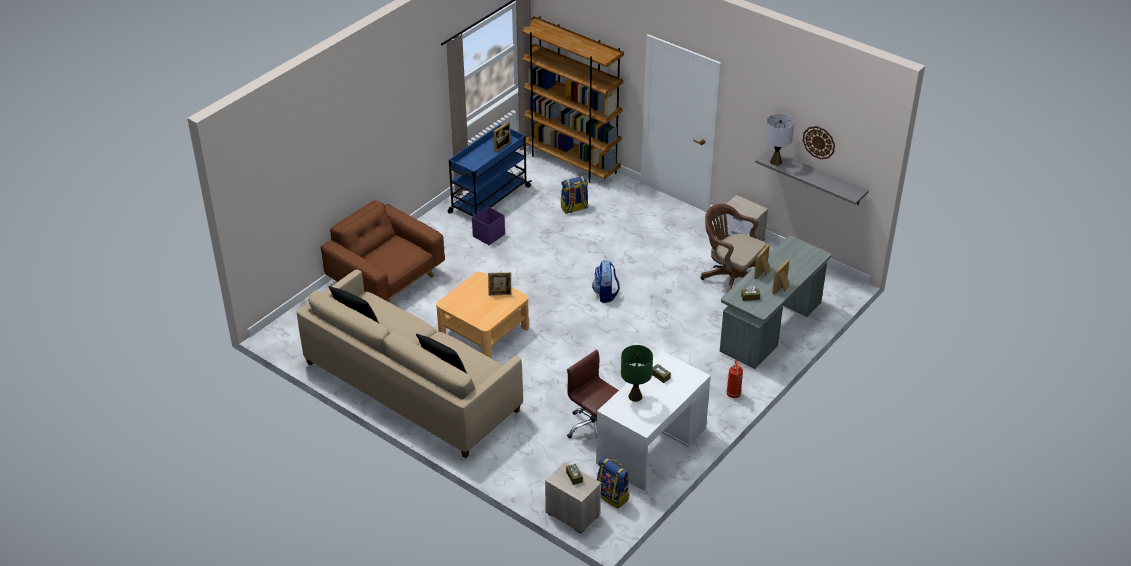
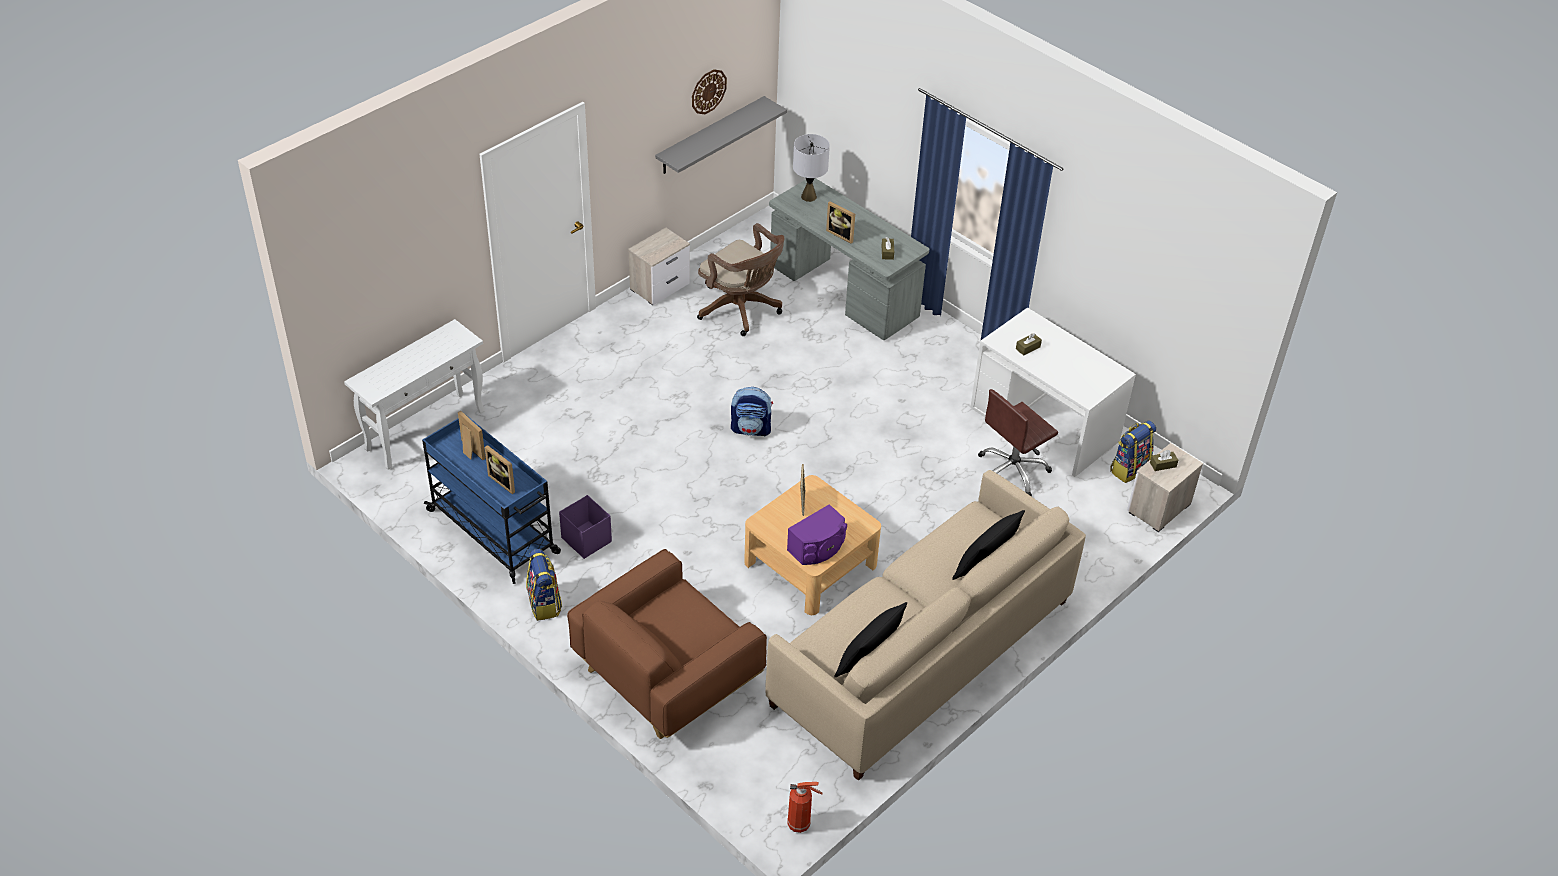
camera: 85 degrees left, 5 degrees up
(460, 304) = (818, 548): none -> purple speaker
(570, 162) = (426, 430): brown bookcase -> white console table
(574, 208) = (545, 438): backpack -> backpack (545, 603)
(635, 397) = (1064, 374): green table lamp -> none
(730, 279) = (741, 310): brown office chair -> brown office chair turned 90 degrees counterclockwise
(733, 395) = (960, 342): fire extinguisher -> fire extinguisher (800, 824)
(776, 162) = (687, 153): grey table lamp -> grey table lamp (808, 196)
(782, 289) = (874, 225): picture frame -> picture frame (504, 481)

